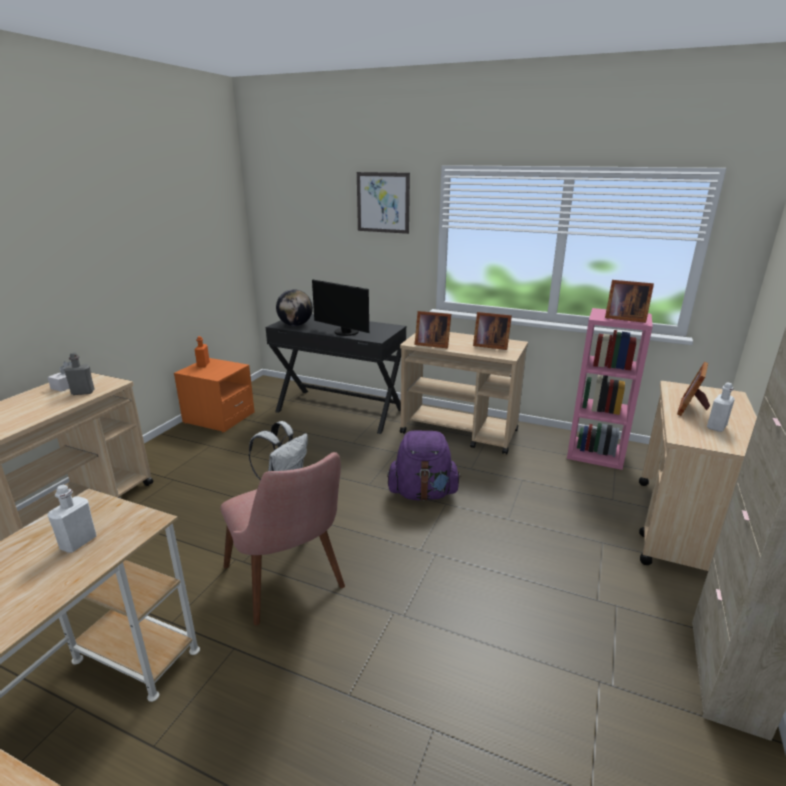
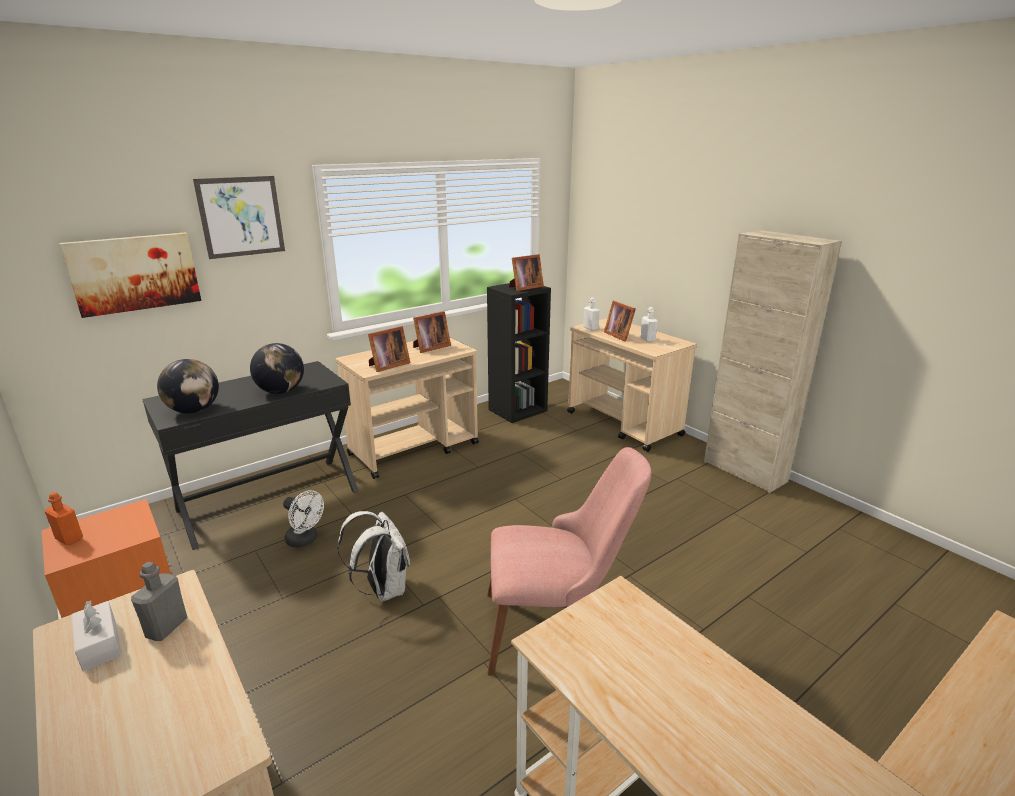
camera: 60 degrees left, 0 degrees up
(78, 542) = (637, 651): white bottle -> white bottle (590, 328)
(311, 439) = (305, 540): none -> white fan
(317, 232) = (134, 273): none -> picture
(344, 332) = (281, 391): monitor -> globe
(423, 493) = (489, 504): purple backpack -> none
(596, 453) = (518, 410): pink bookcase -> black bookcase

